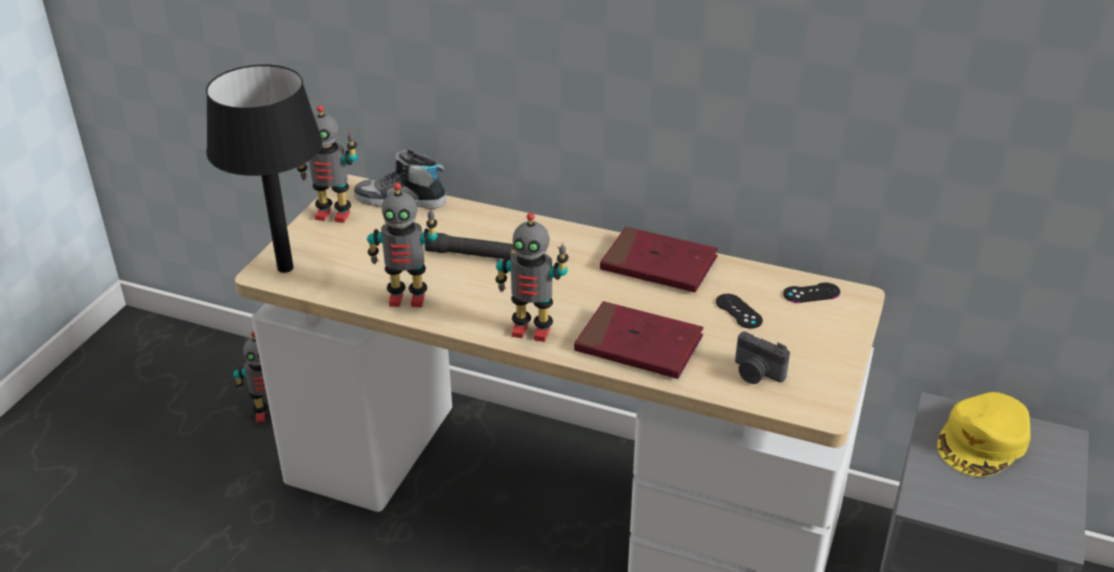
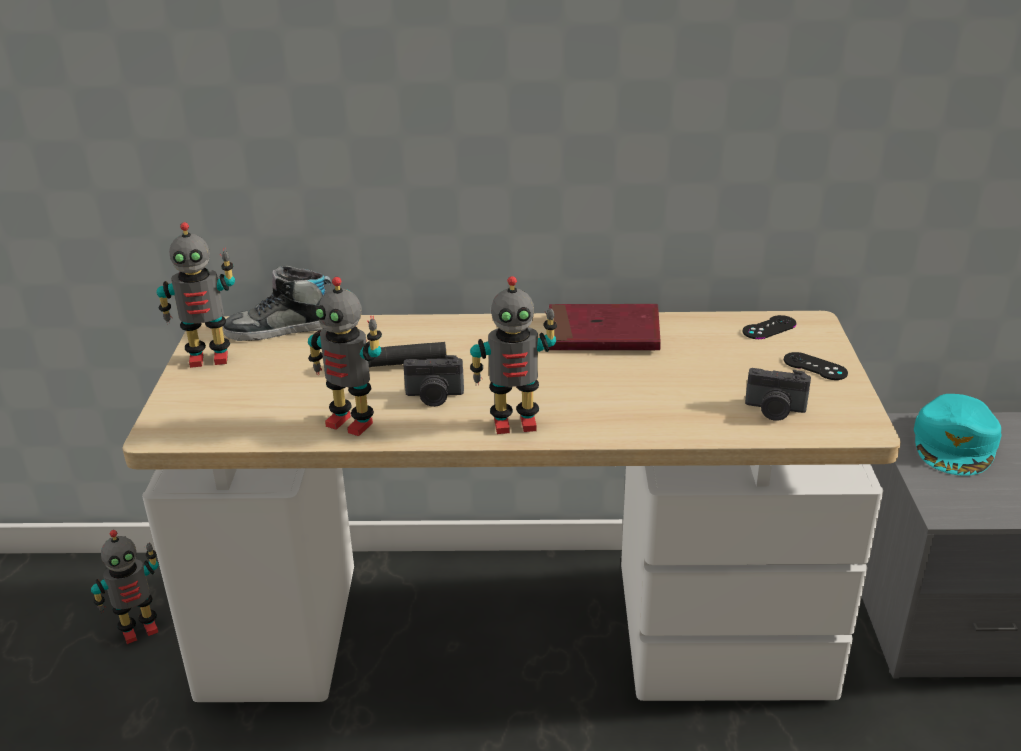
camera: 20 degrees left, 5 degrees down
(284, 268) = (181, 424): black table lamp -> none
(407, 298) = (351, 422): toy robot -> toy robot turned 45 degrees clockwise
(483, 291) = (434, 397): none -> camera
(638, 345) = (638, 411): red book -> none
(738, 311) = (713, 358): black game controller -> black game controller (815, 366)
(983, 442) = (955, 443): yellow cap -> turquoise cap

